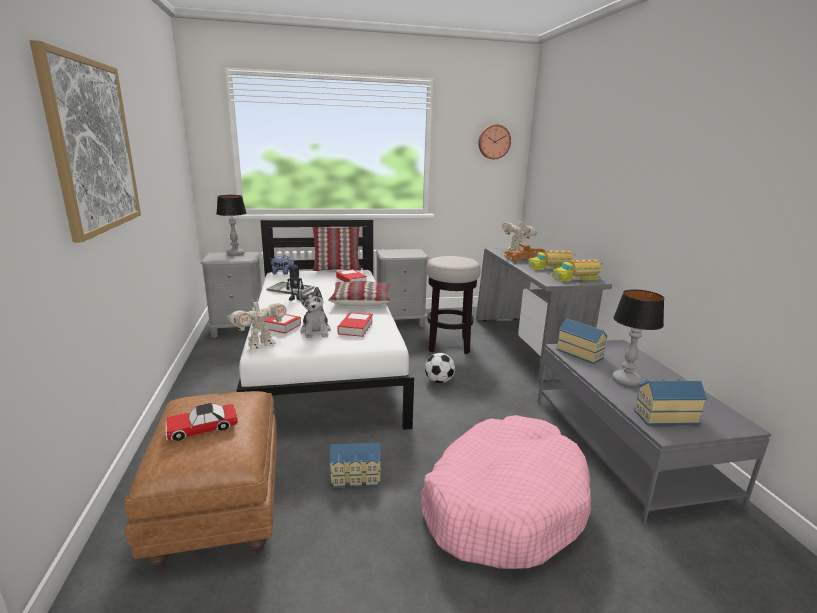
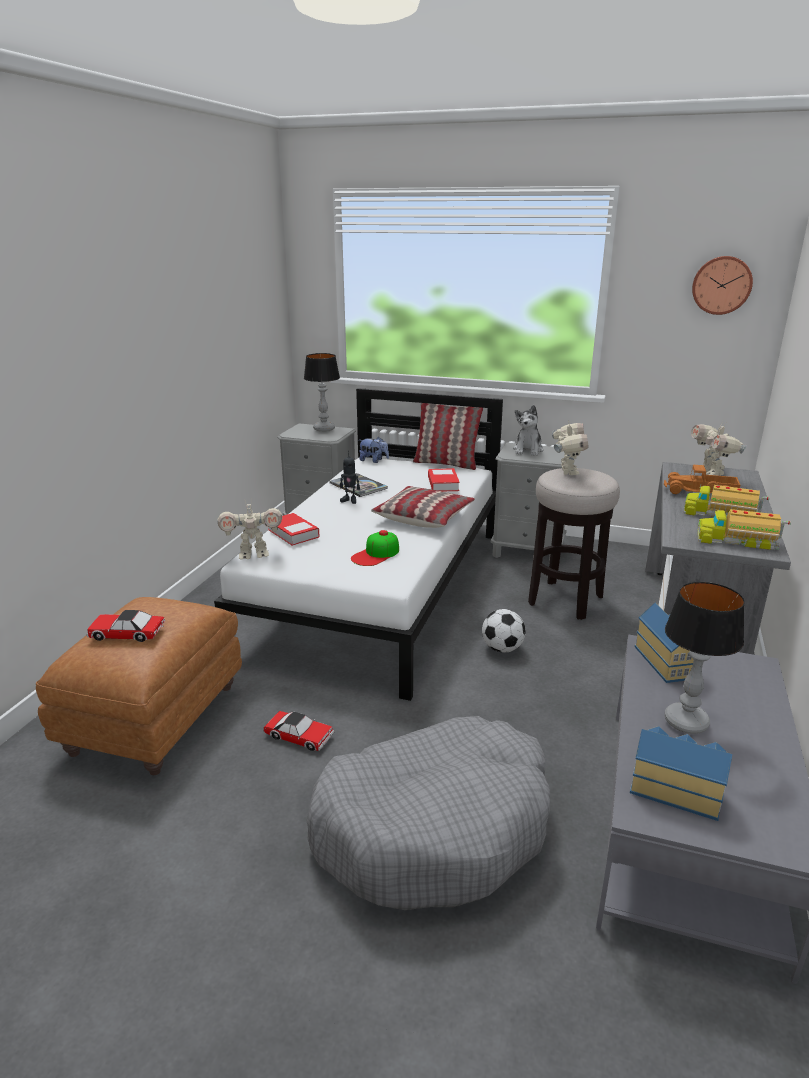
camera: 30 degrees right, 5 degrees up
(92, 146) = (100, 322): picture -> none
(316, 331) = (327, 549): plush toy -> plush toy (528, 450)
(355, 328) = (376, 554): book -> cap
(356, 477) = (299, 736): toy house -> toy car
(444, 258) = (567, 471): none -> toy robot
(503, 503) = (434, 827): pink dog bed -> grey dog bed

